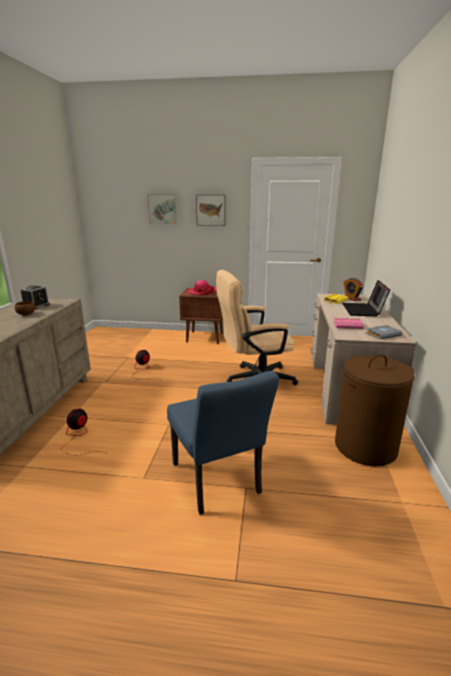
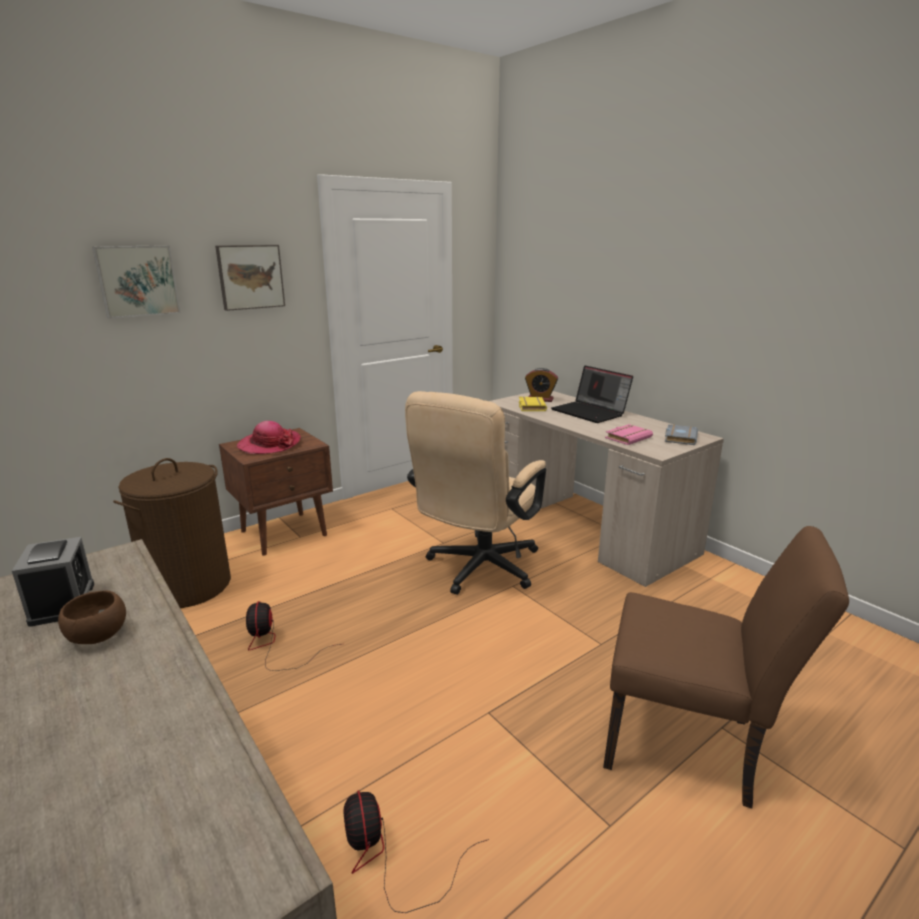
camera: 45 degrees left, 0 degrees up
(218, 483) = (691, 746): blue chair -> brown chair
(365, 446) = (715, 592): brown laundry basket -> brown laundry basket (188, 585)

